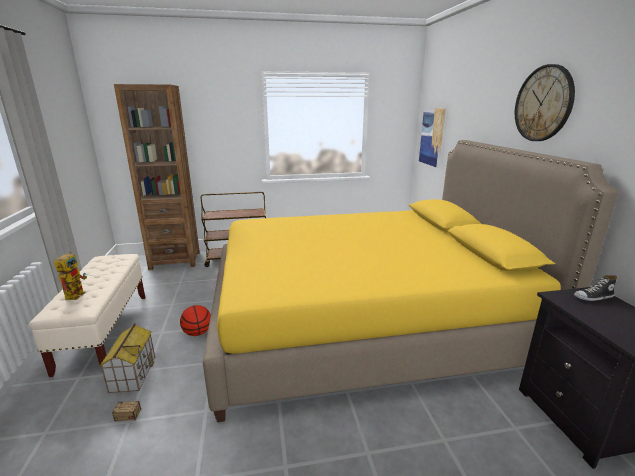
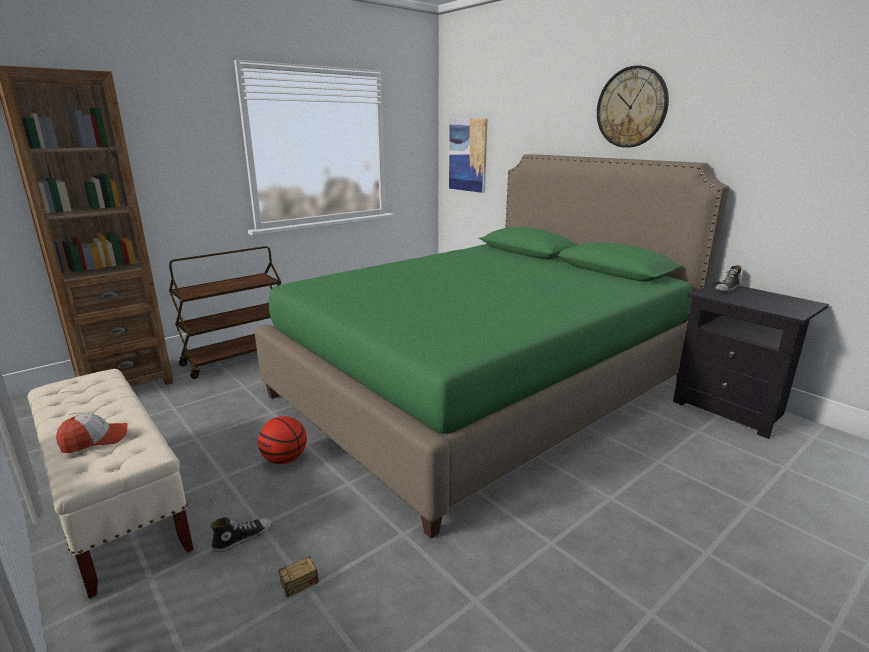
camera: 30 degrees left, 0 degrees up
(76, 294) = (95, 440): toy robot -> cap
(133, 373) = (242, 537): toy house -> shoe
(363, 323) = (483, 388): yellow bed -> green bed

